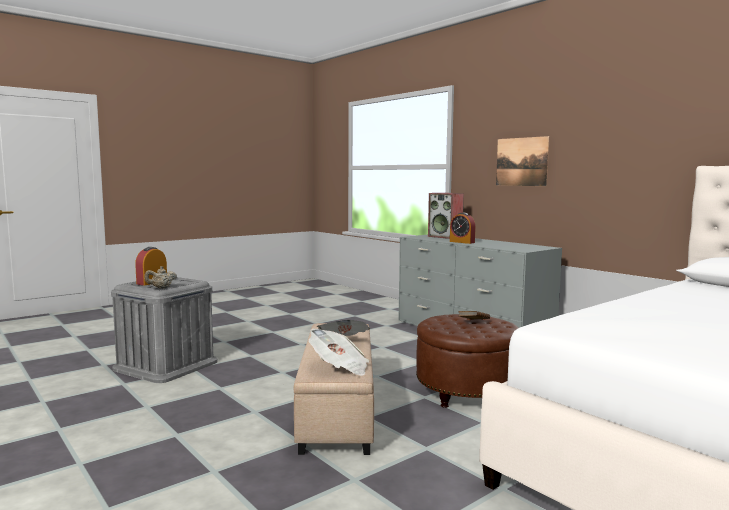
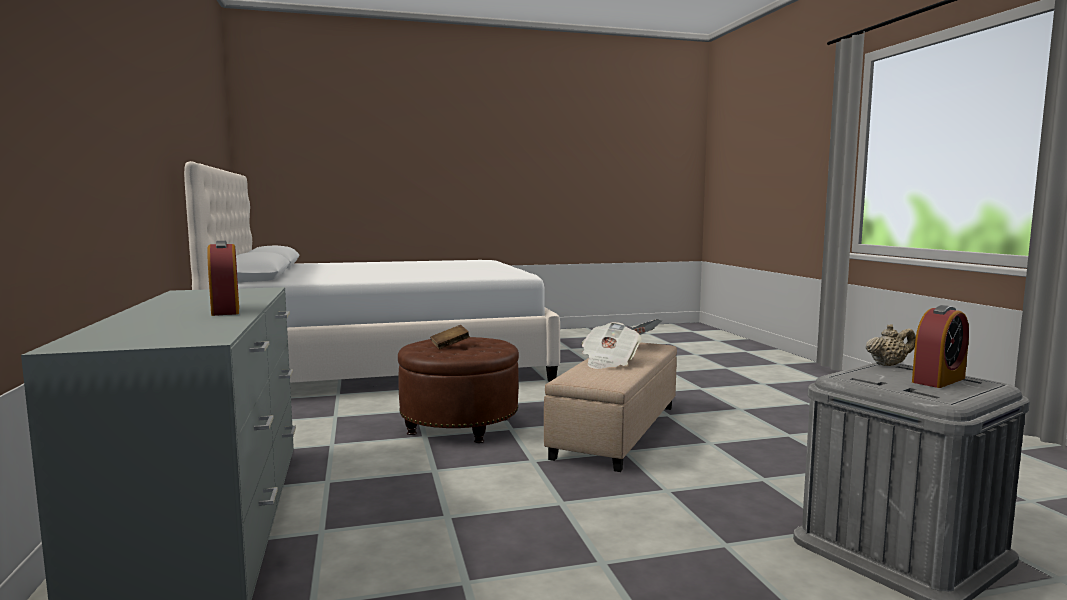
camera: 155 degrees left, 0 degrees up
(445, 236) = (125, 332): speaker -> none
(521, 161) = (59, 117): picture -> none

